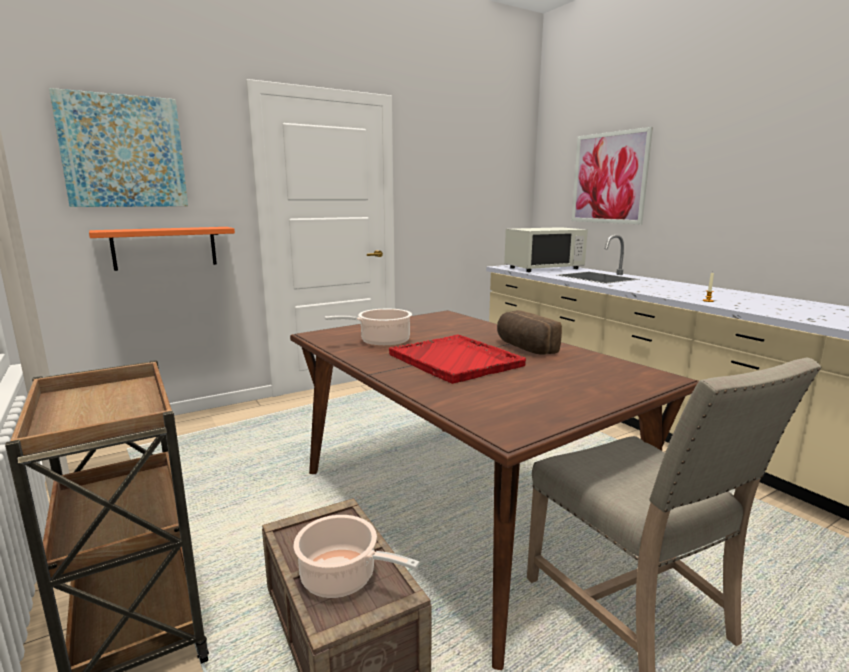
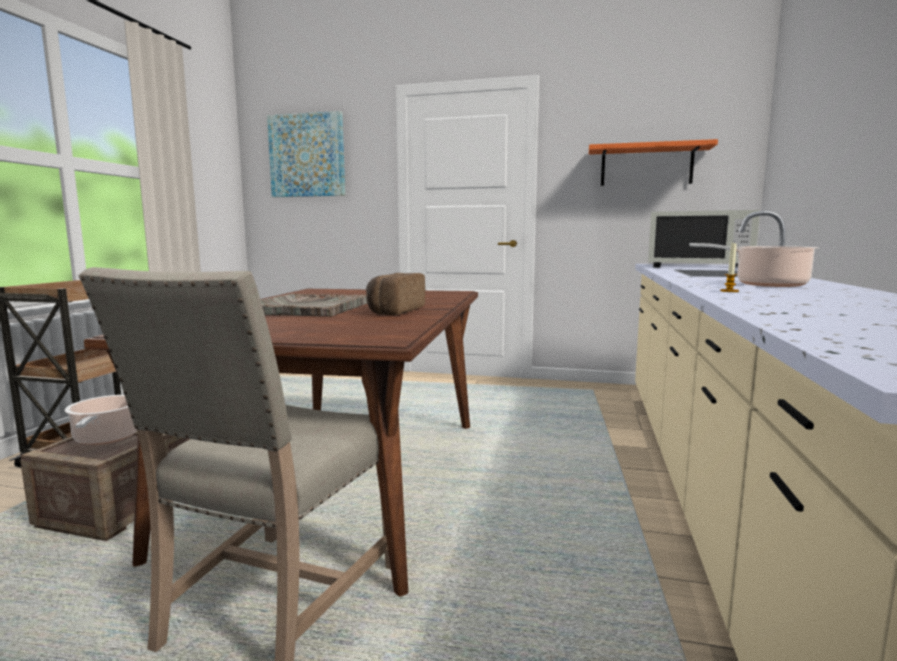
camera: 45 degrees right, 5 degrees down
(165, 248) = (328, 229): orange shelf -> orange shelf (646, 166)
(381, 342) = (324, 296): cooking pot -> cooking pot (766, 284)
(455, 360) = (309, 308): red tray -> grey tray
(609, 178) = (819, 131): picture -> none

